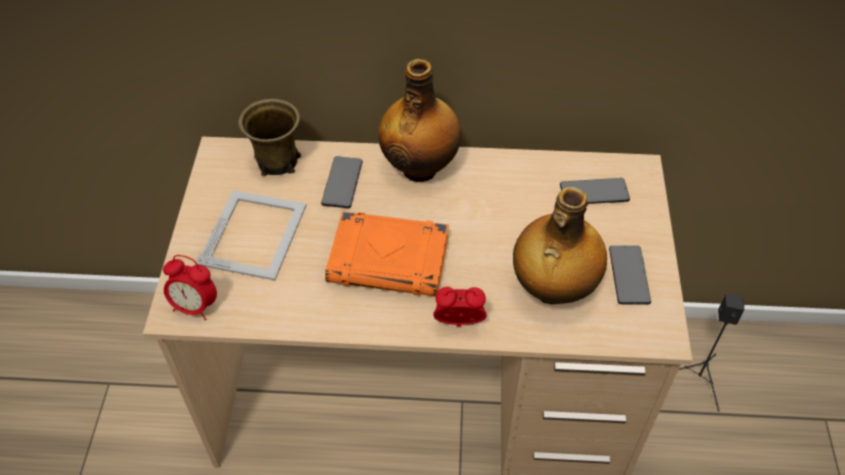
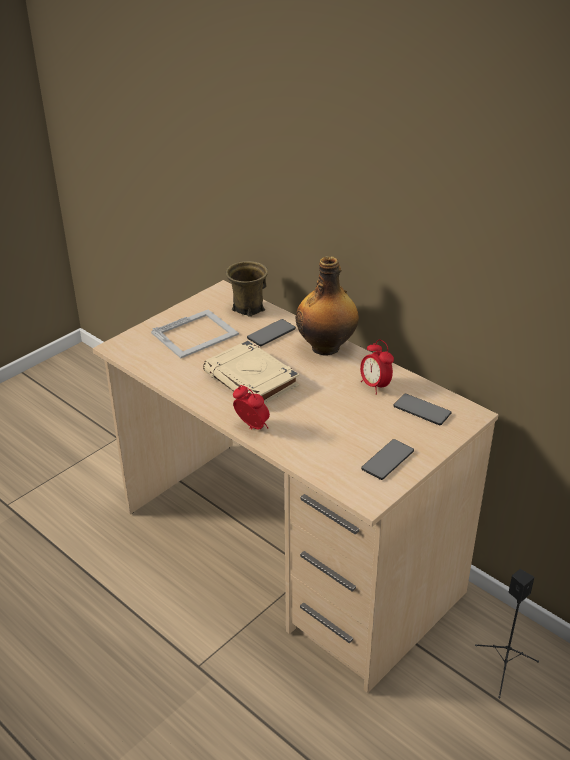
camera: 40 degrees right, 15 degrees down
(195, 307) = (128, 349): alarm clock -> alarm clock (375, 386)
(390, 260) = (252, 380): orange book -> beige book
(552, 289) = (329, 441): bottle -> none

